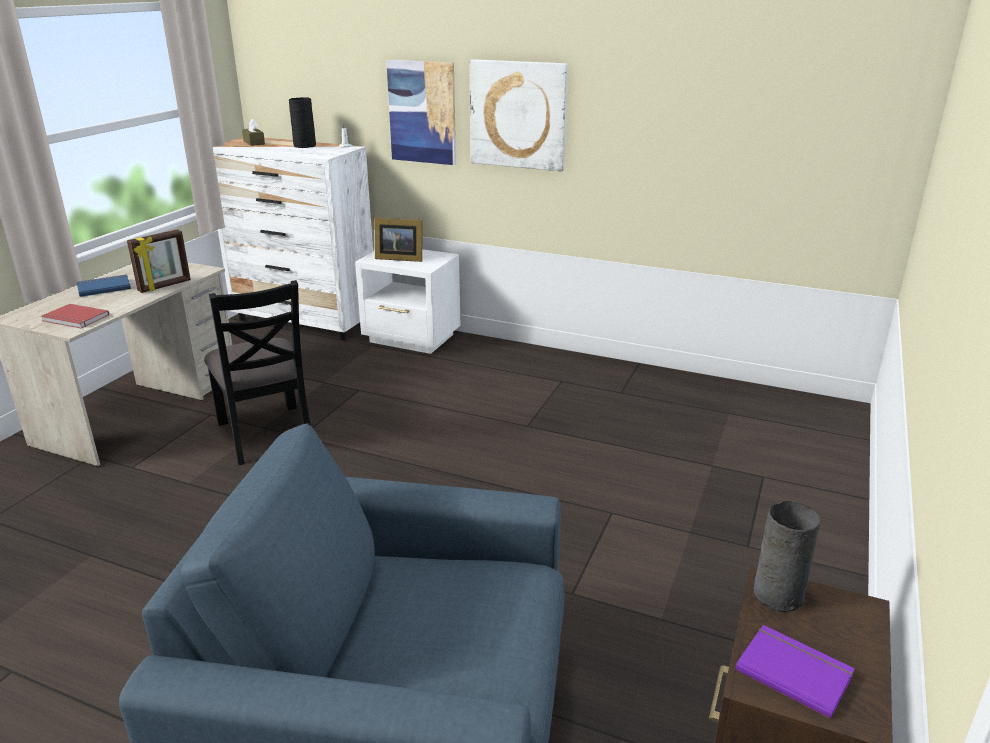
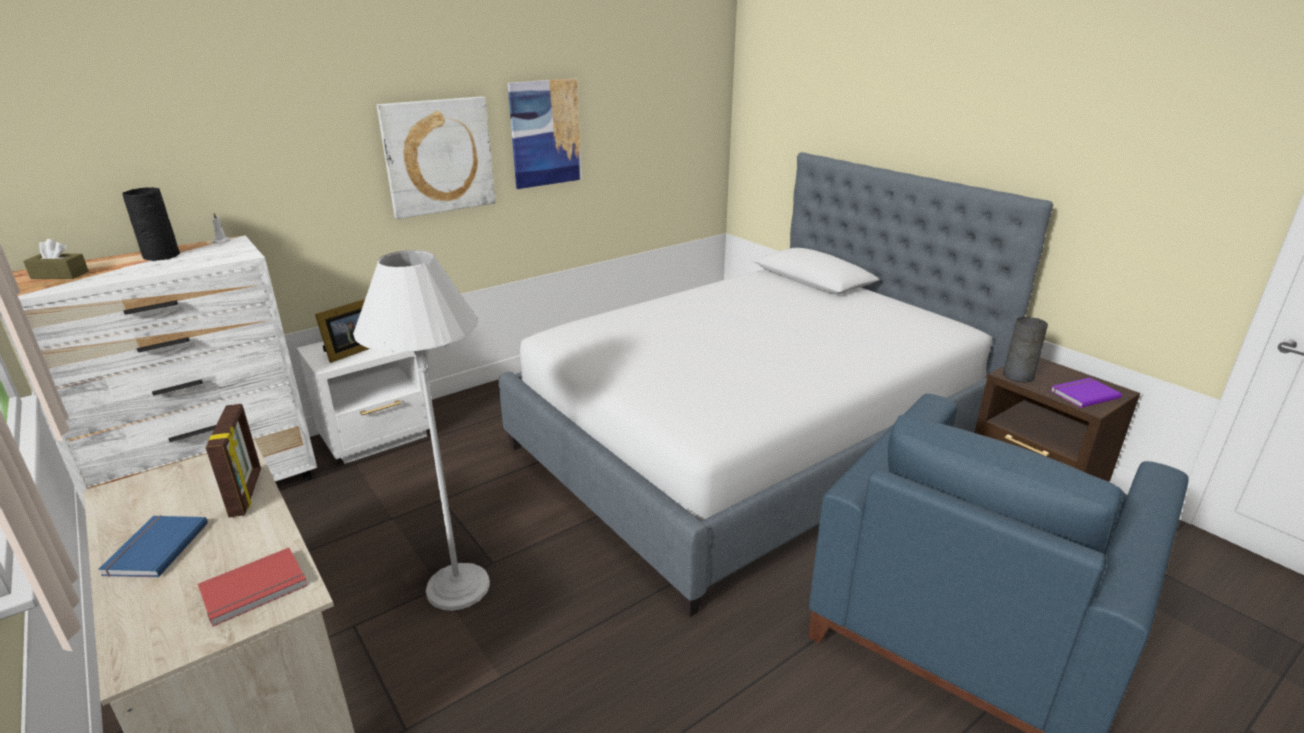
camera: 60 degrees left, 0 degrees up
(267, 434) = (458, 587): black chair -> white floor lamp
(422, 112) = (319, 175): picture -> picture (545, 133)
(592, 506) = (752, 443): none -> bed

